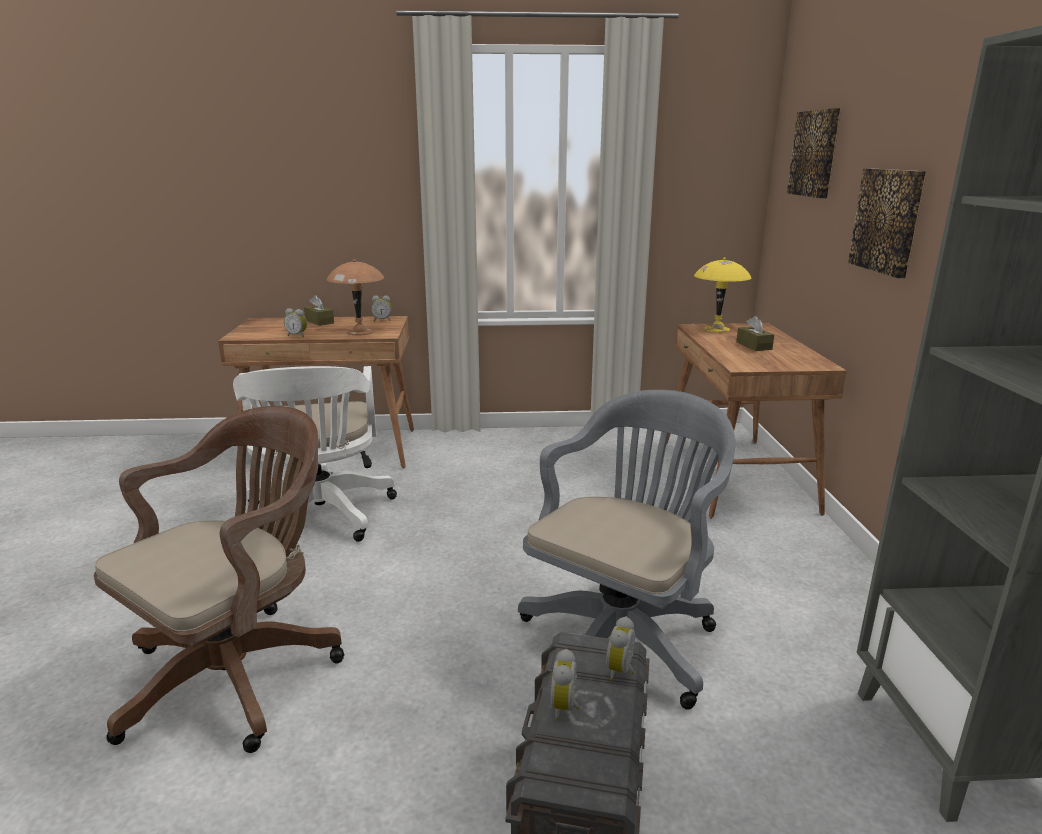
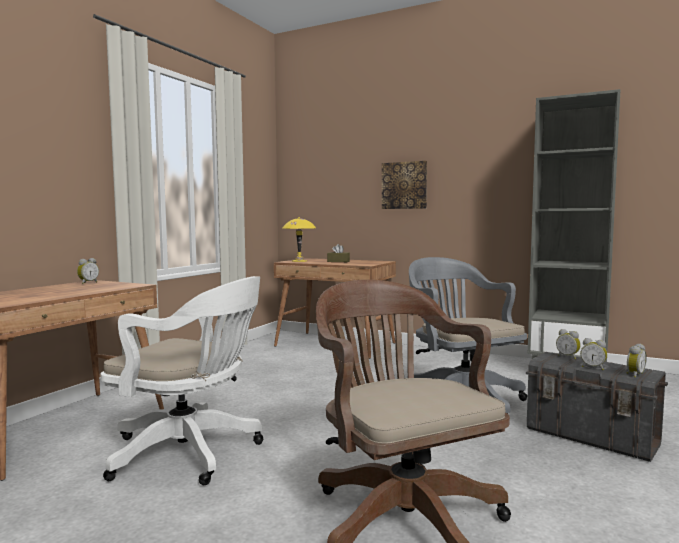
camera: 60 degrees left, 15 degrees down
(297, 335) = (60, 296): alarm clock -> alarm clock (634, 375)
(319, 321) = (29, 291): brown tissue box -> none
(360, 332) = (107, 287): brown table lamp -> none
(815, 153) = (327, 160): picture -> none

